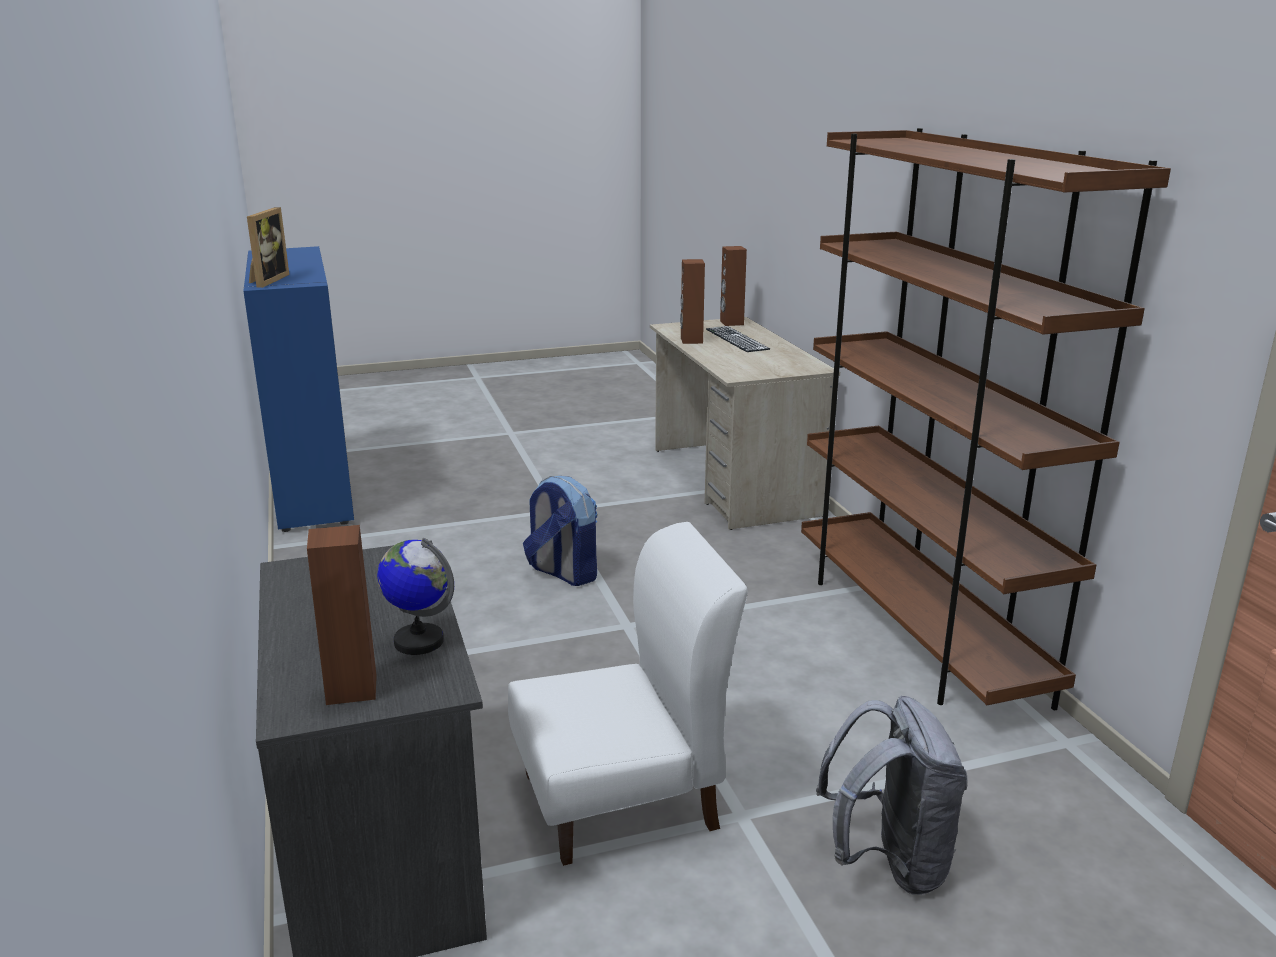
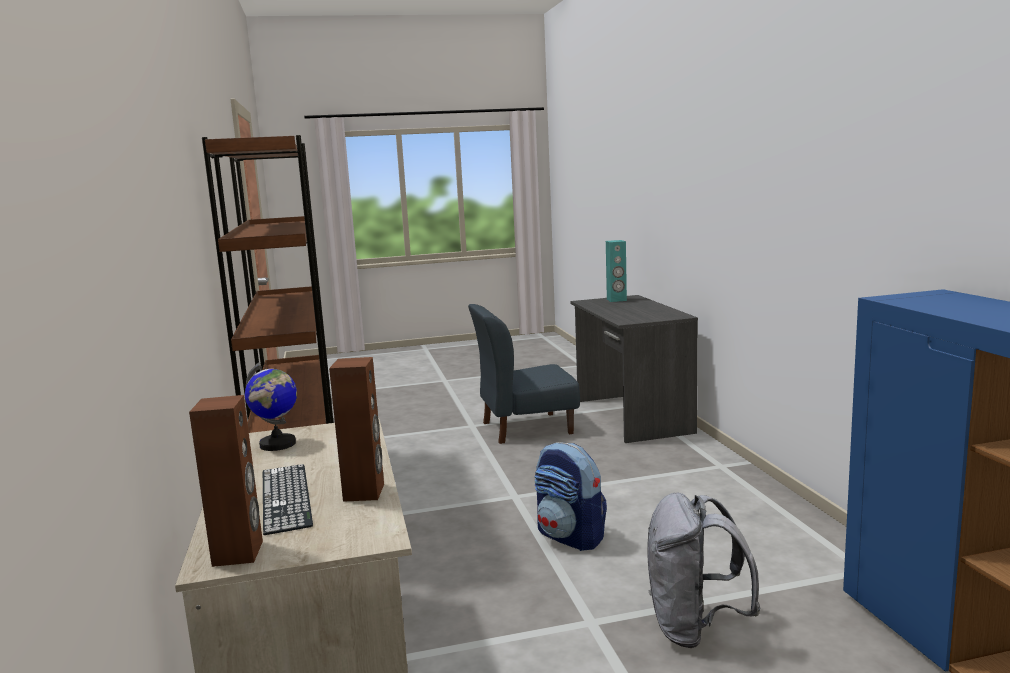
camera: 175 degrees left, 10 degrees down
(266, 280) = (958, 298): picture frame -> none
(351, 689) = (616, 300): brown speaker -> turquoise speaker
(418, 641) = (600, 306): globe -> globe (277, 444)
(621, 801) = (526, 428): white chair -> blue chair
(889, 862) = (417, 417): grey backpack -> grey backpack (695, 628)

